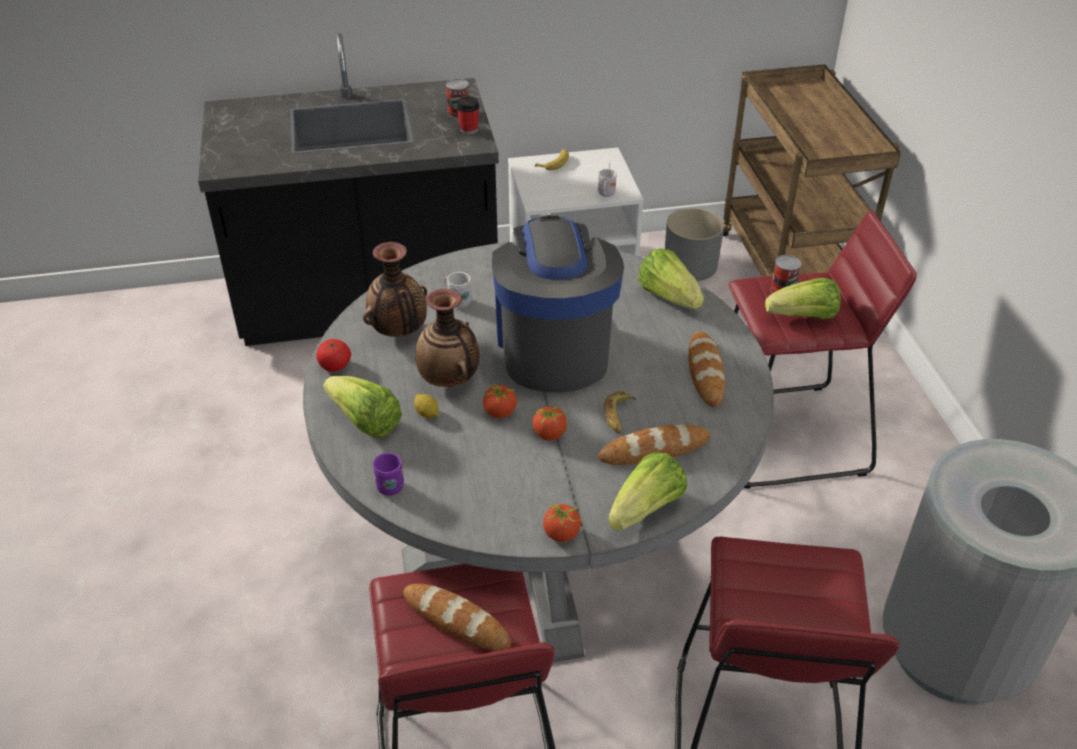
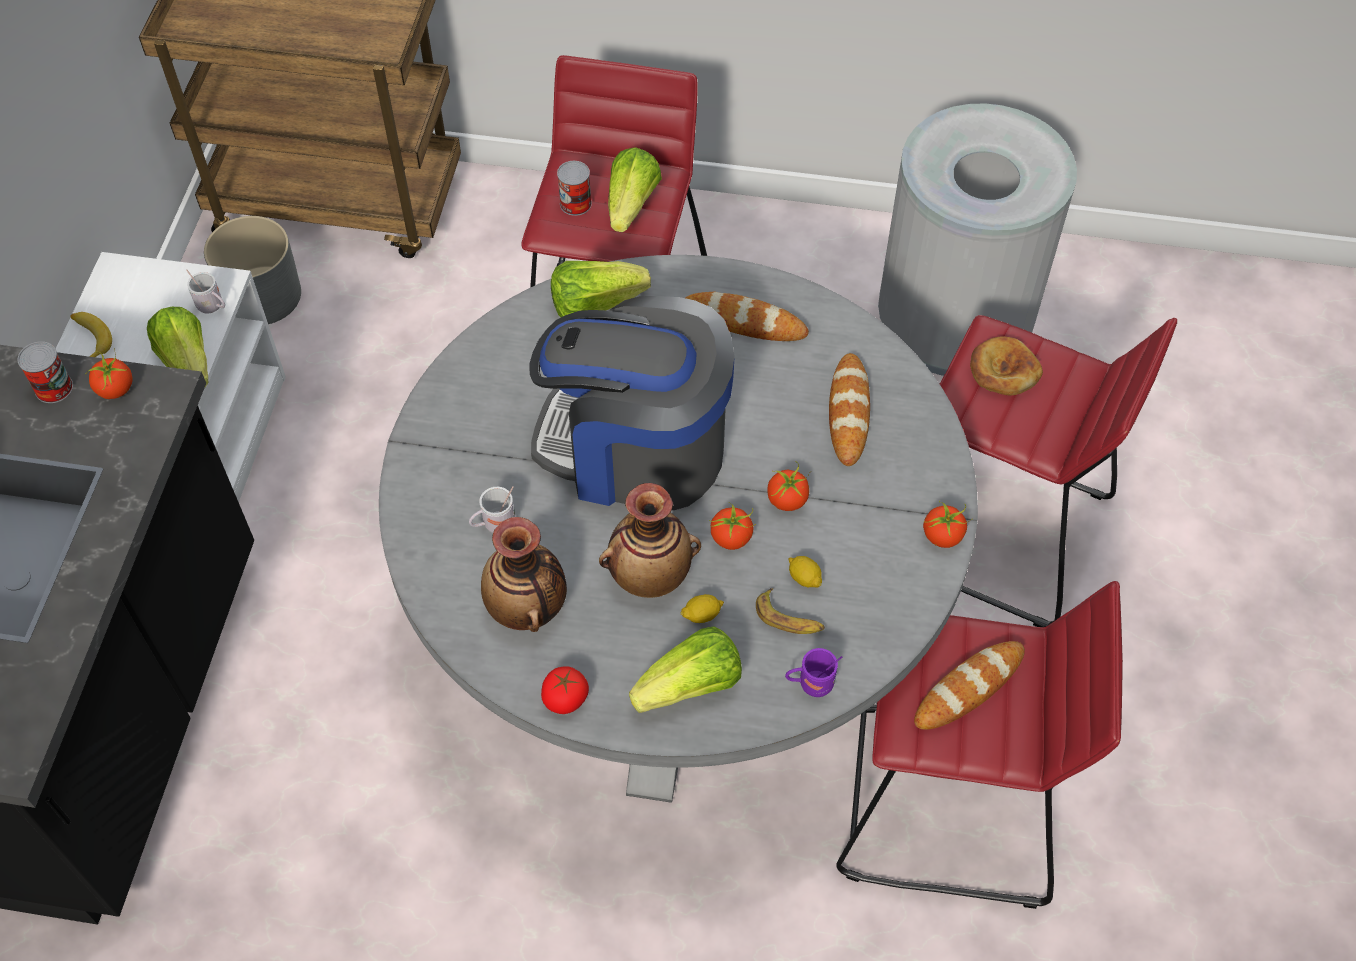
camera: 70 degrees left, 15 degrees up
(469, 130) = (115, 389): cup -> tomato
(482, 459) = (804, 578): none -> lemon
(618, 416) = (784, 426): banana -> banana (789, 618)
(646, 509) = (932, 450): lettuce -> lettuce (188, 362)
(802, 576) = (1003, 370): none -> bread

